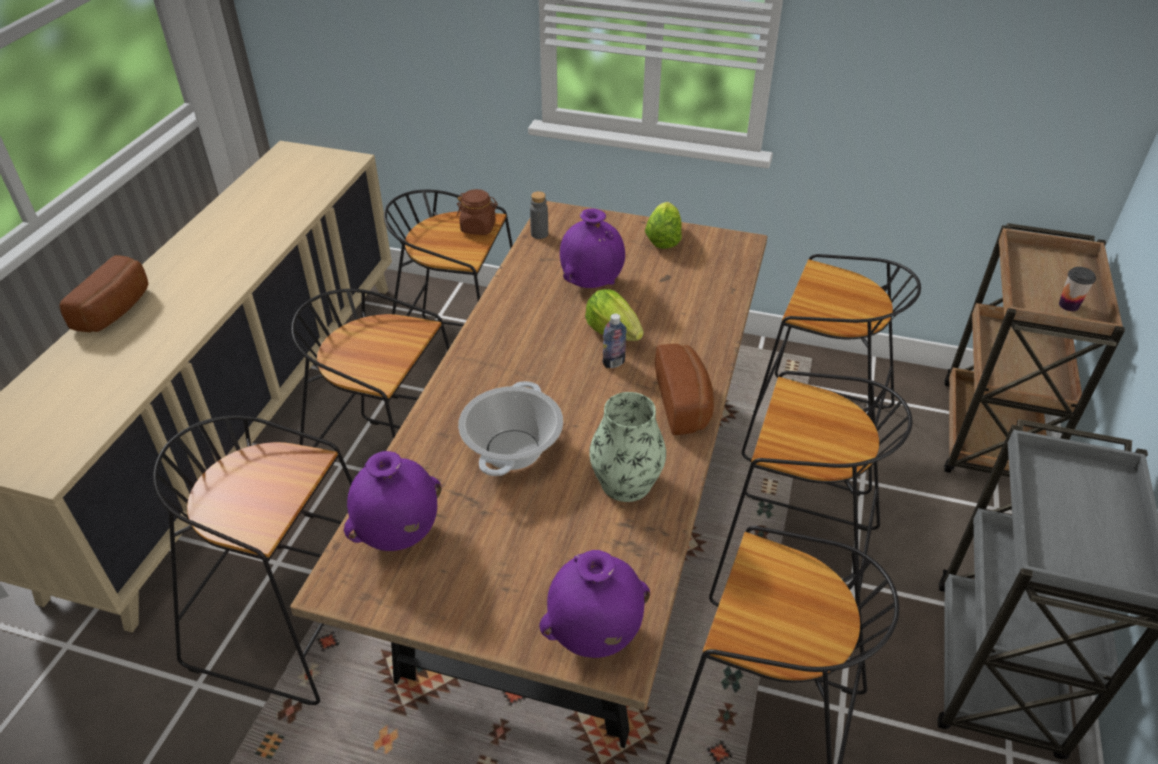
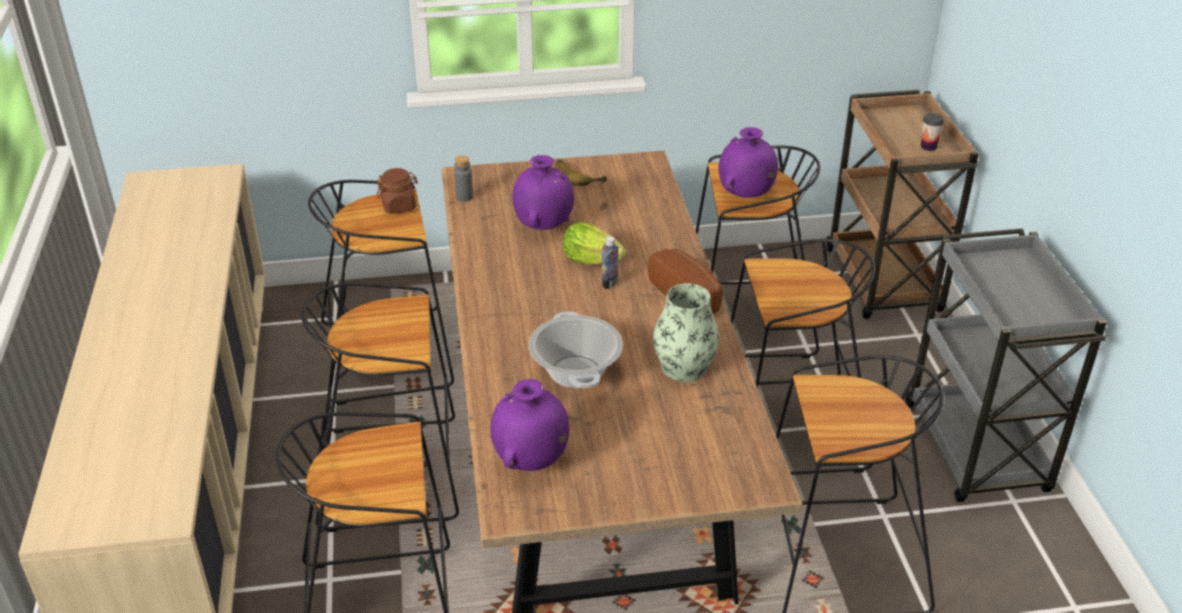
camera: 25 degrees left, 5 degrees down
(118, 310) = (99, 368): bread -> none
(594, 636) = (736, 475): purple vase -> purple vase (745, 196)
(663, 239) = (578, 175): lettuce -> banana

